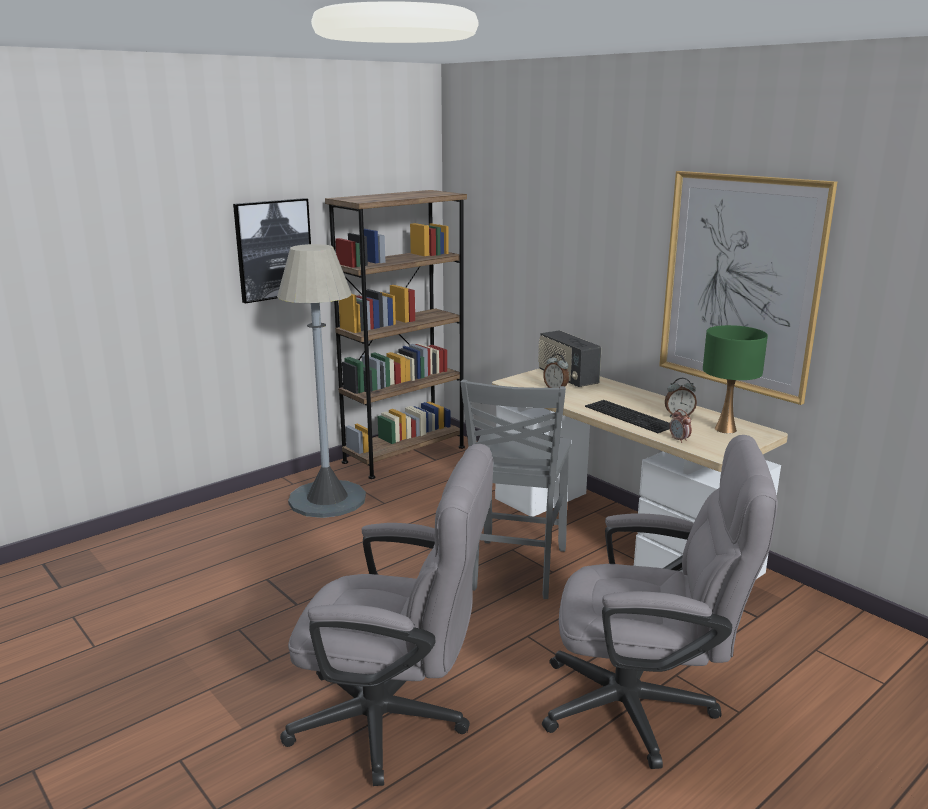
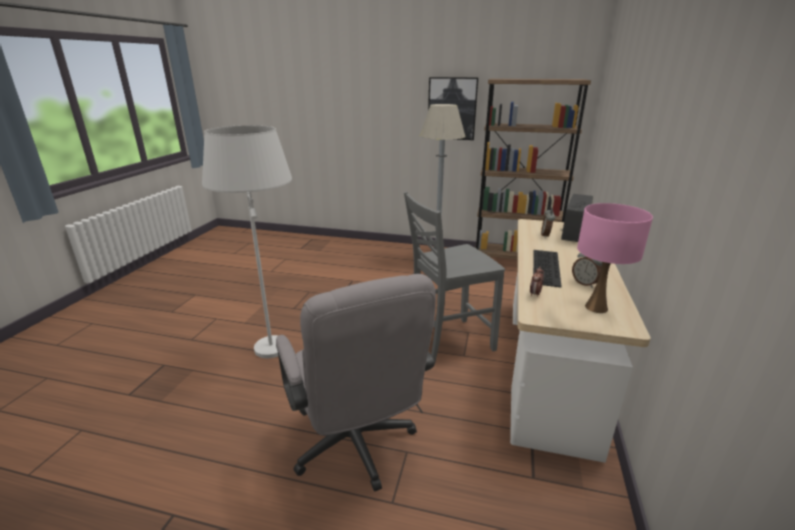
camera: 55 degrees right, 5 degrees up
(394, 722) = (274, 358): grey office chair -> white floor lamp
(725, 429) = (595, 307): green table lamp -> pink table lamp
(740, 283) = (673, 167): picture -> none

